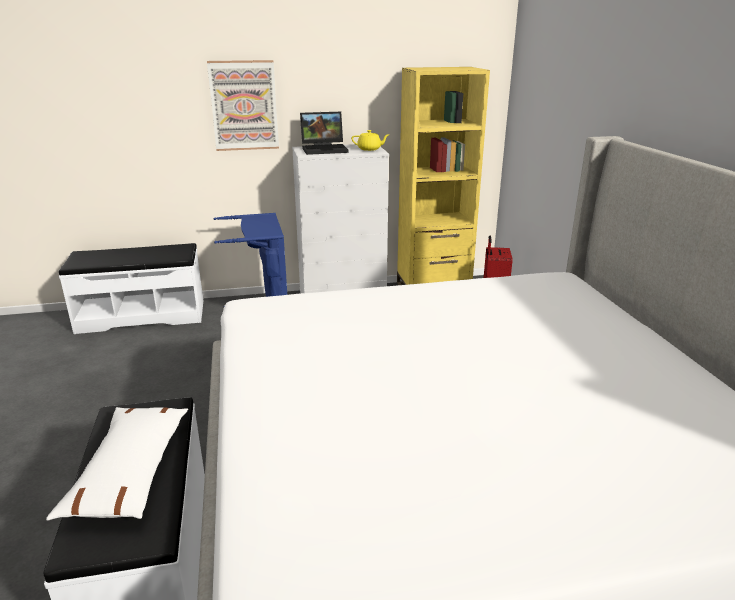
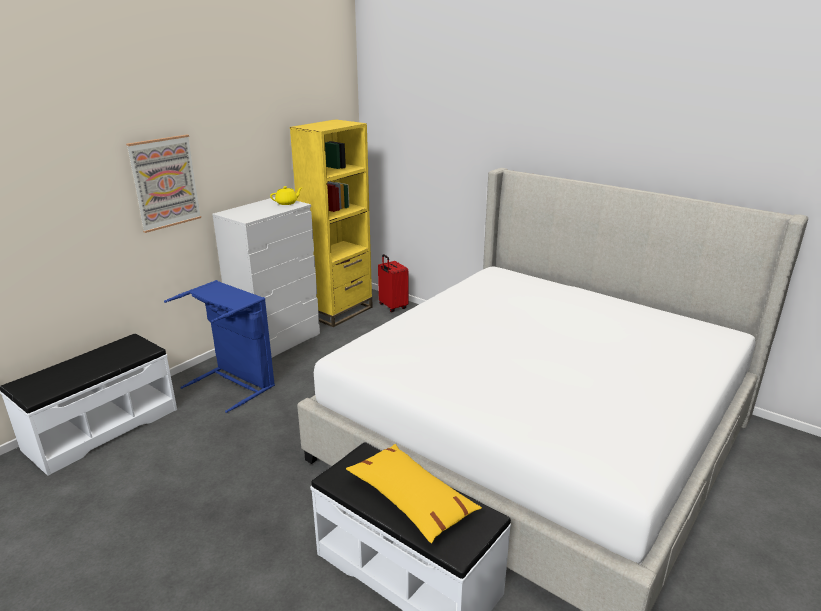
camera: 40 degrees left, 0 degrees up
(130, 471) = (411, 499): white pillow -> yellow pillow
(325, 149) = (250, 210): laptop -> none

